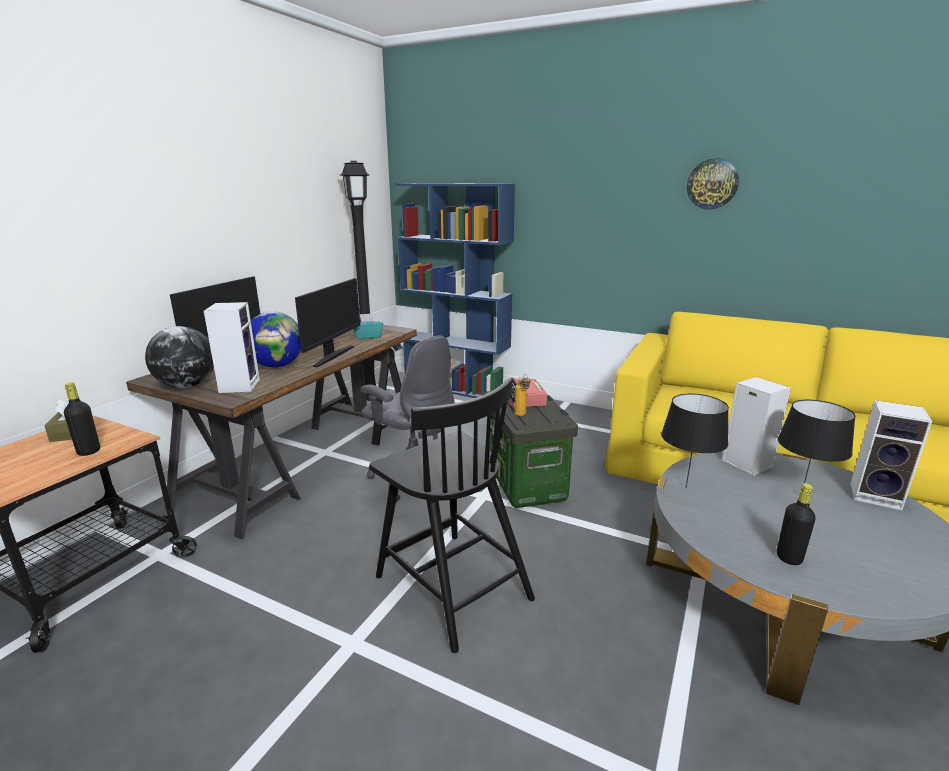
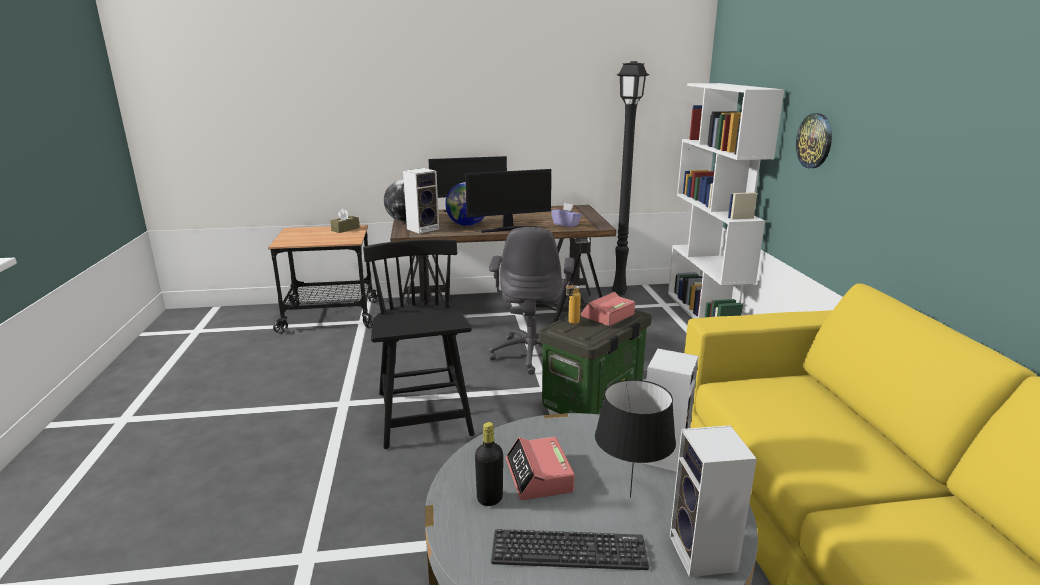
camera: 55 degrees right, 0 degrees up
(89, 451) = (330, 239): black bottle -> none
(368, 337) = (566, 224): turquoise tissue box -> purple tissue box
(451, 585) = (424, 415): black chair -> black chair turned 150 degrees clockwise
(457, 388) = (705, 314): blue bookcase -> white bookcase
(686, 487) = (561, 429): black table lamp -> none
(712, 184) = (966, 106): wall clock -> wall clock (815, 141)
(759, 522) = (539, 476): none -> alarm clock
(871, 545) = (568, 550): none -> keyboard

